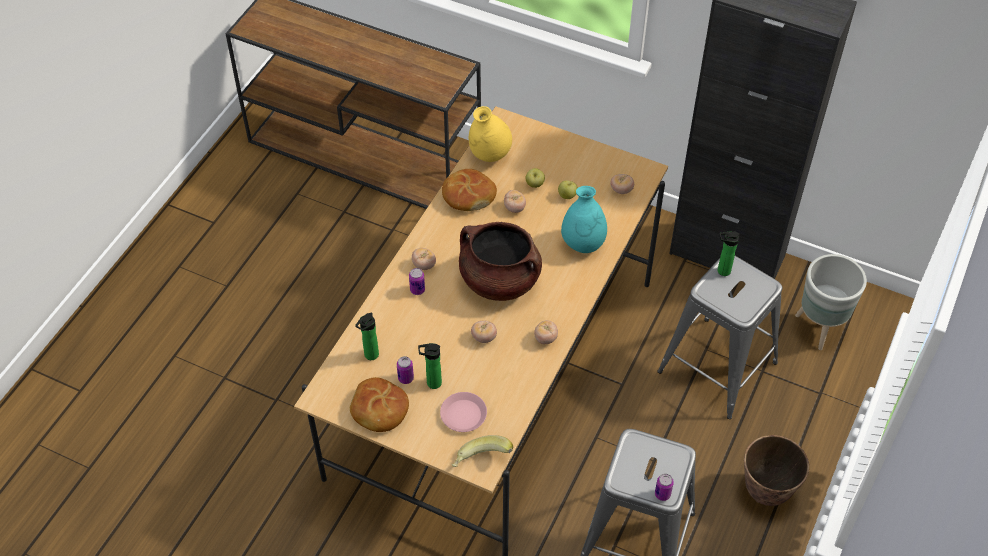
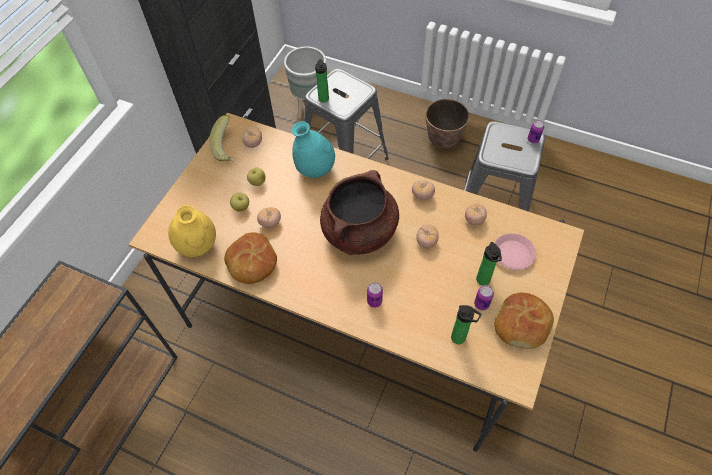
camera: 90 degrees left, 5 degrees up
(424, 265) = (342, 297): tomato -> tomato (474, 220)
(481, 462) = (558, 238): banana -> banana (228, 148)

